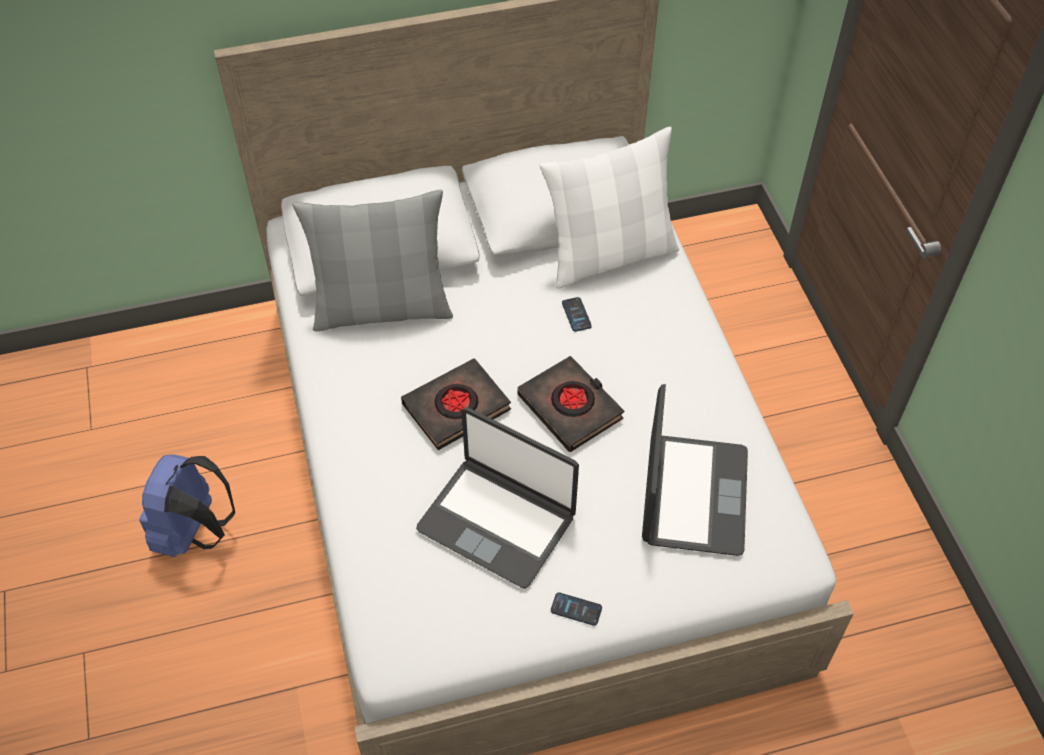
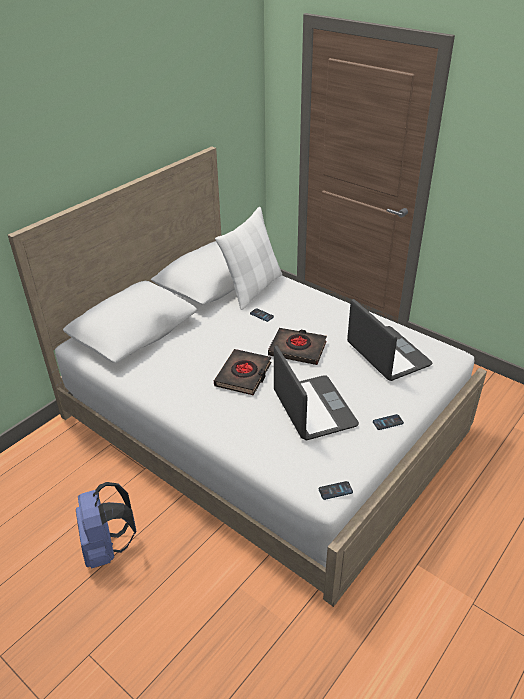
camera: 35 degrees left, 15 degrees down
(382, 308) = (161, 354): grey pillow -> none
(407, 663) = (335, 490): none -> phone
(497, 521) = (313, 409): laptop -> laptop turned 105 degrees counterclockwise

